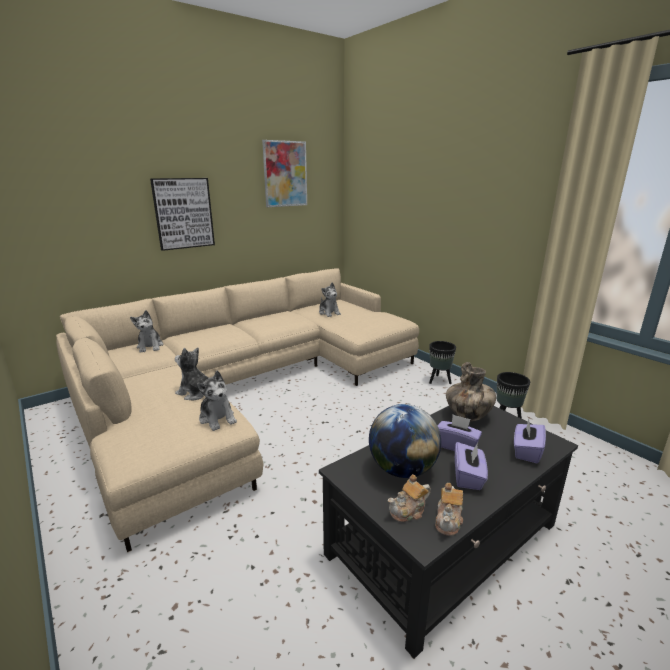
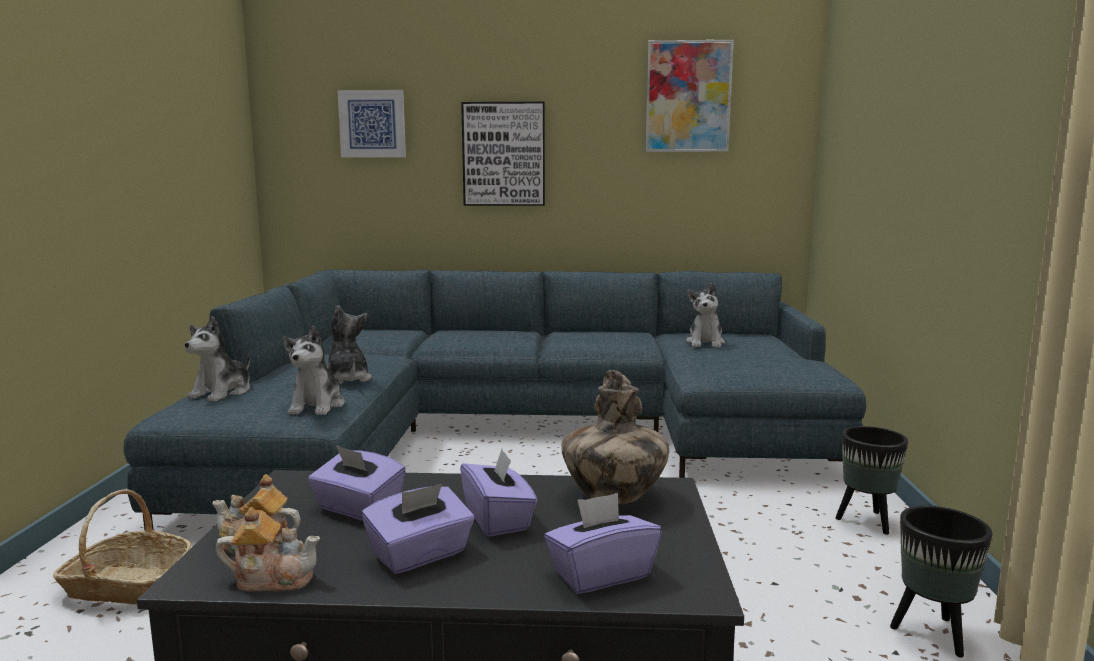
camera: 40 degrees right, 10 degrees down
(80, 196) = (372, 124): none -> picture
(150, 346) = (396, 332): plush toy -> plush toy (222, 393)
(173, 585) = (126, 585): none -> basket
(247, 388) = (512, 434): beige sofa -> blue sofa
(402, 469) = (358, 508): globe -> purple tissue box
(448, 520) = (272, 579): teapot -> teapot turned 150 degrees counterclockwise

